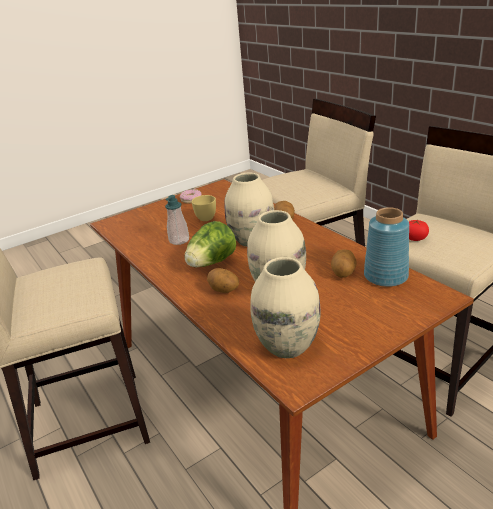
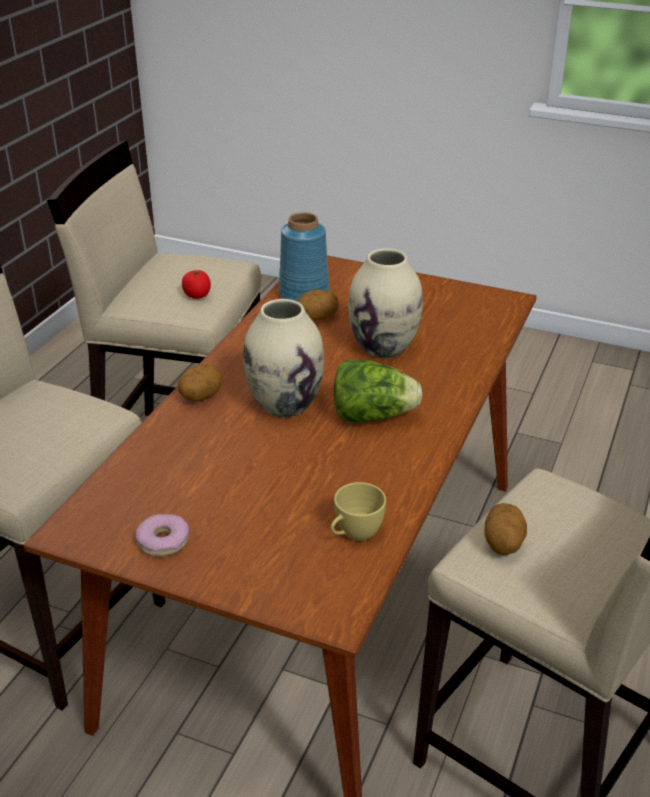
camera: 125 degrees left, 5 degrees up
(179, 240) = (334, 477): soap dispenser -> none
(205, 217) = (232, 485): yellow cup -> yellow cup (354, 534)
(223, 291) = (423, 382): potato -> potato (503, 544)
(286, 346) = (470, 317): beige vase -> none

